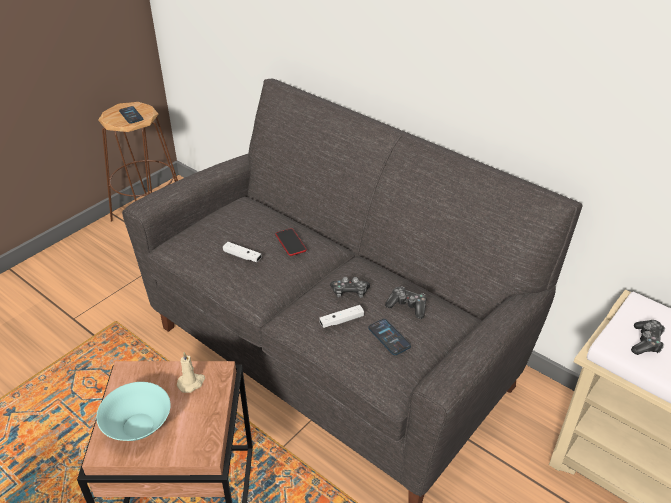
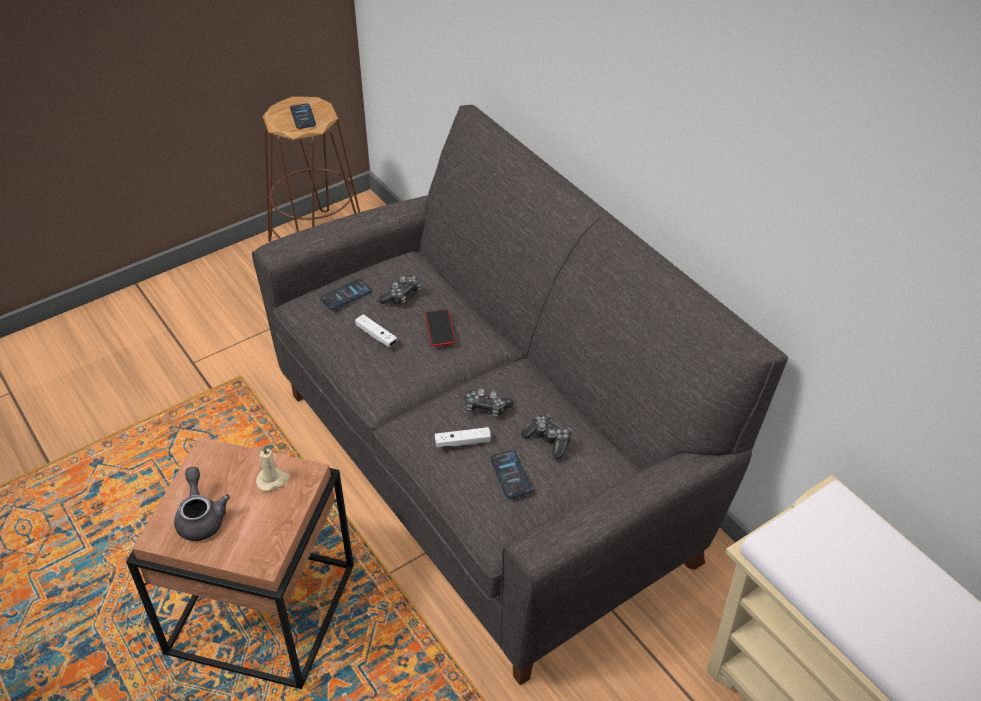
camera: 15 degrees right, 5 degrees up
(137, 426) = (201, 517): turquoise bowl -> grey teapot
(207, 231) = (346, 295): none -> phone
(646, 342) = (817, 549): game controller -> game controller (402, 295)

